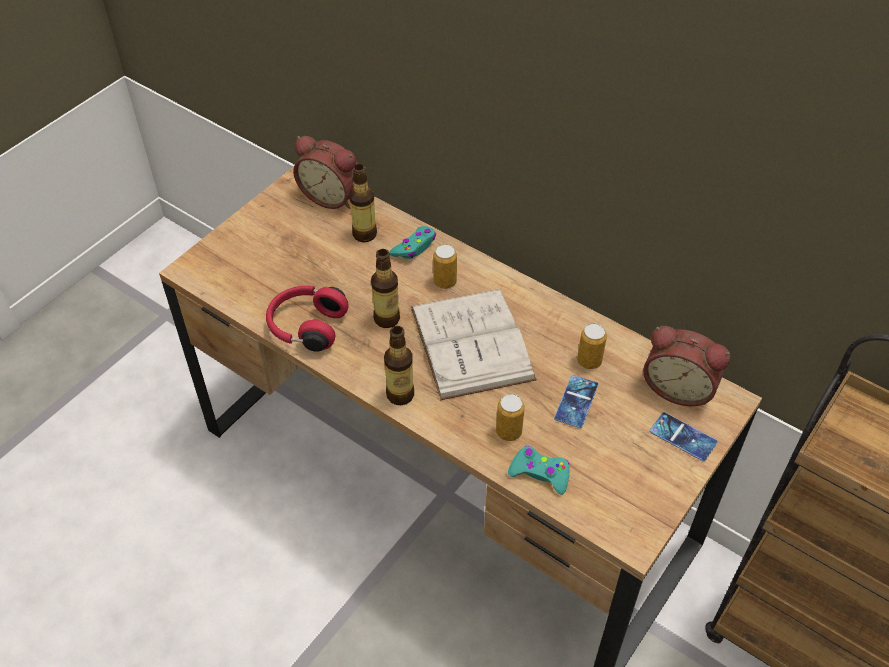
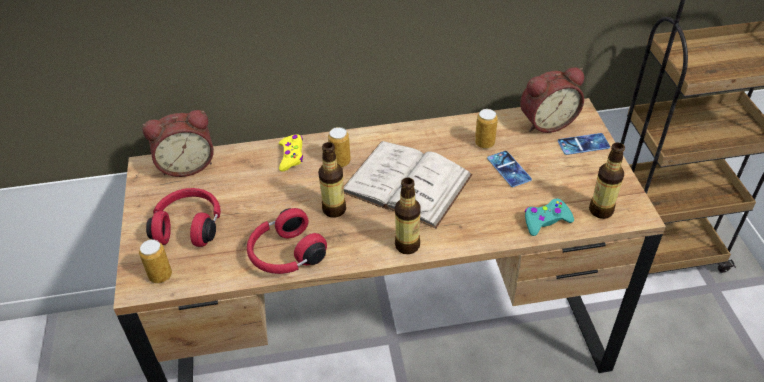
camera: 45 degrees left, 5 degrees down
(274, 249) = (189, 226): none -> red headphones
(364, 234) = (245, 172): bottle -> bottle (601, 210)
(414, 247) = (291, 156): turquoise game controller -> yellow game controller
(508, 432) = (498, 213): can -> can (160, 275)

